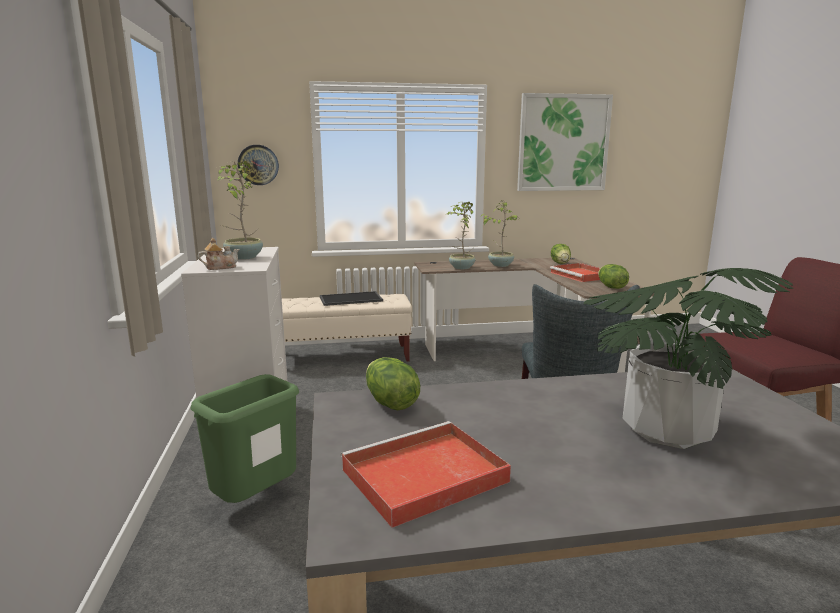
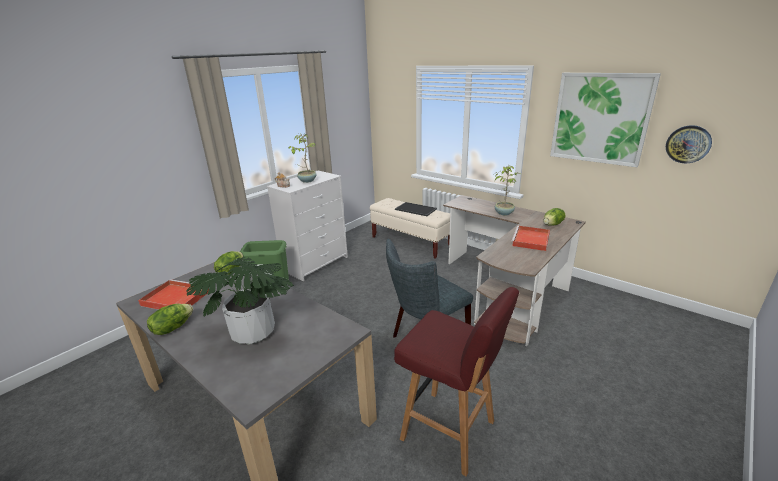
camera: 50 degrees right, 10 degrees up
(258, 165) = (390, 117): wall clock -> wall clock (688, 144)
(461, 268) = (472, 208): potted plant -> none
(611, 287) = (516, 257): lettuce -> lettuce (172, 328)

